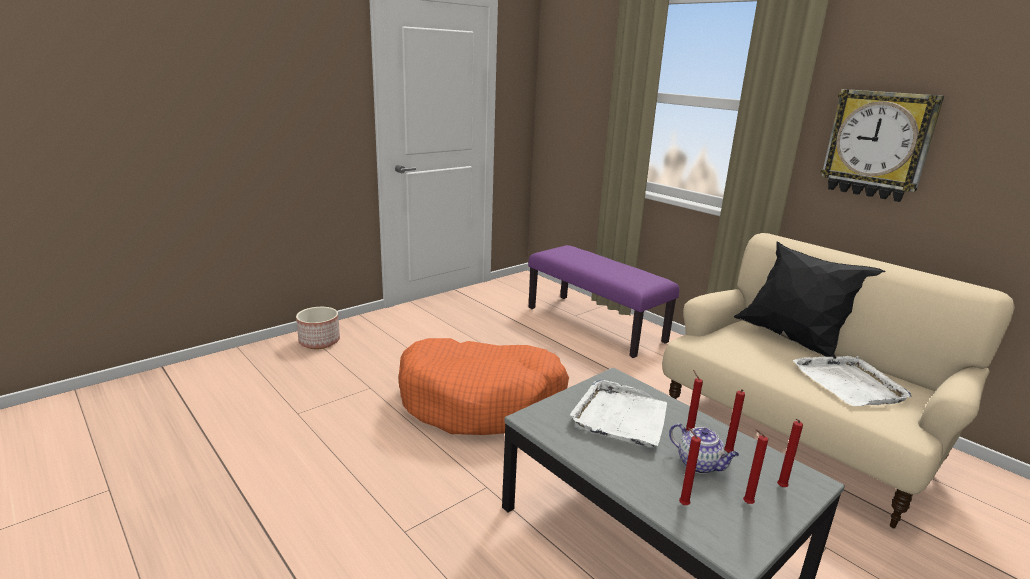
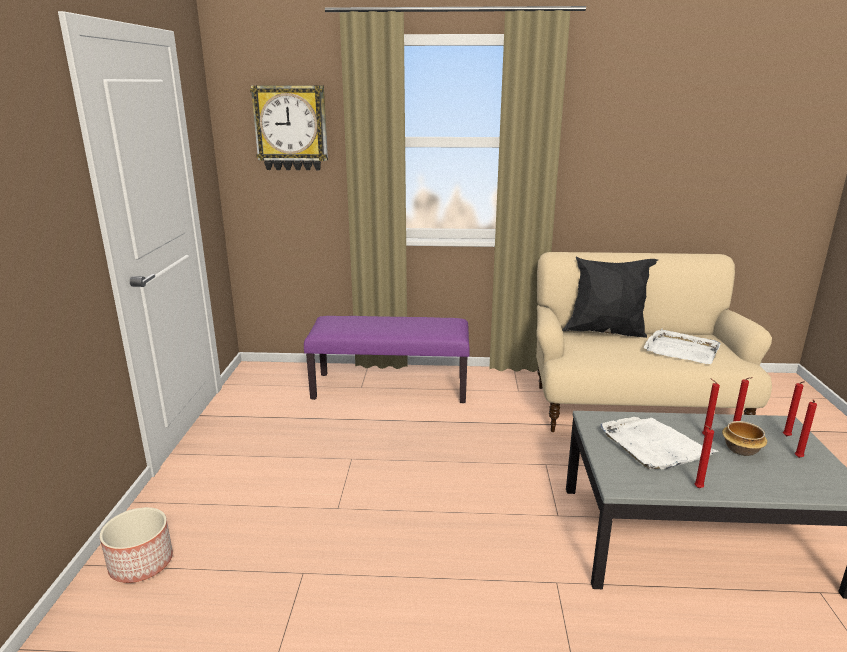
camera: 45 degrees left, 0 degrees up
(481, 401) = (426, 513): orange dog bed -> none
(682, 504) = (786, 481): red candle -> red candle (697, 488)
(699, 464) = (741, 449): teapot -> bowl
(878, 145) = (613, 163): wall clock -> wall clock (291, 128)

